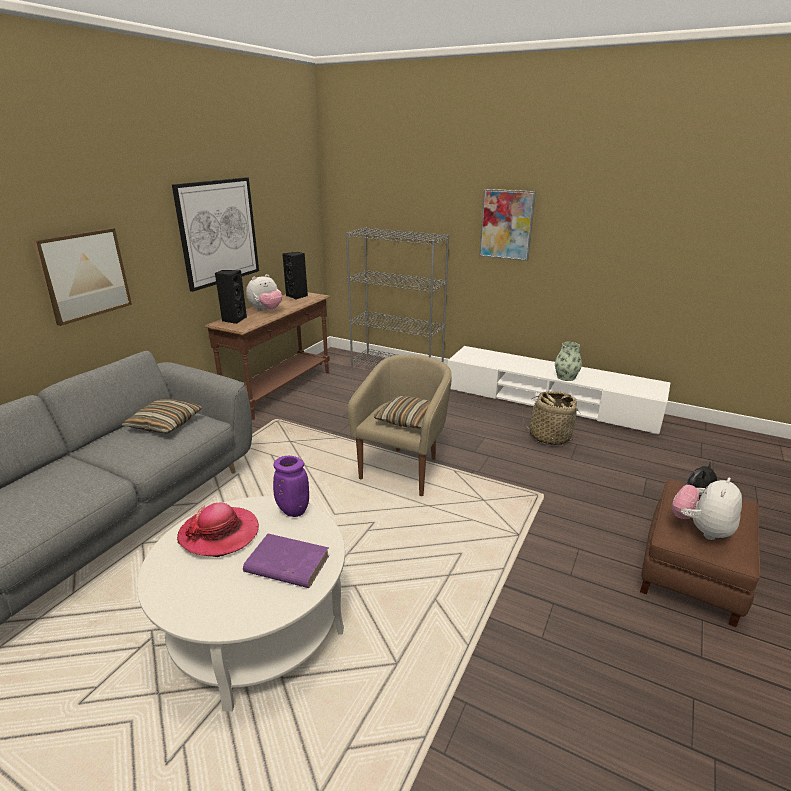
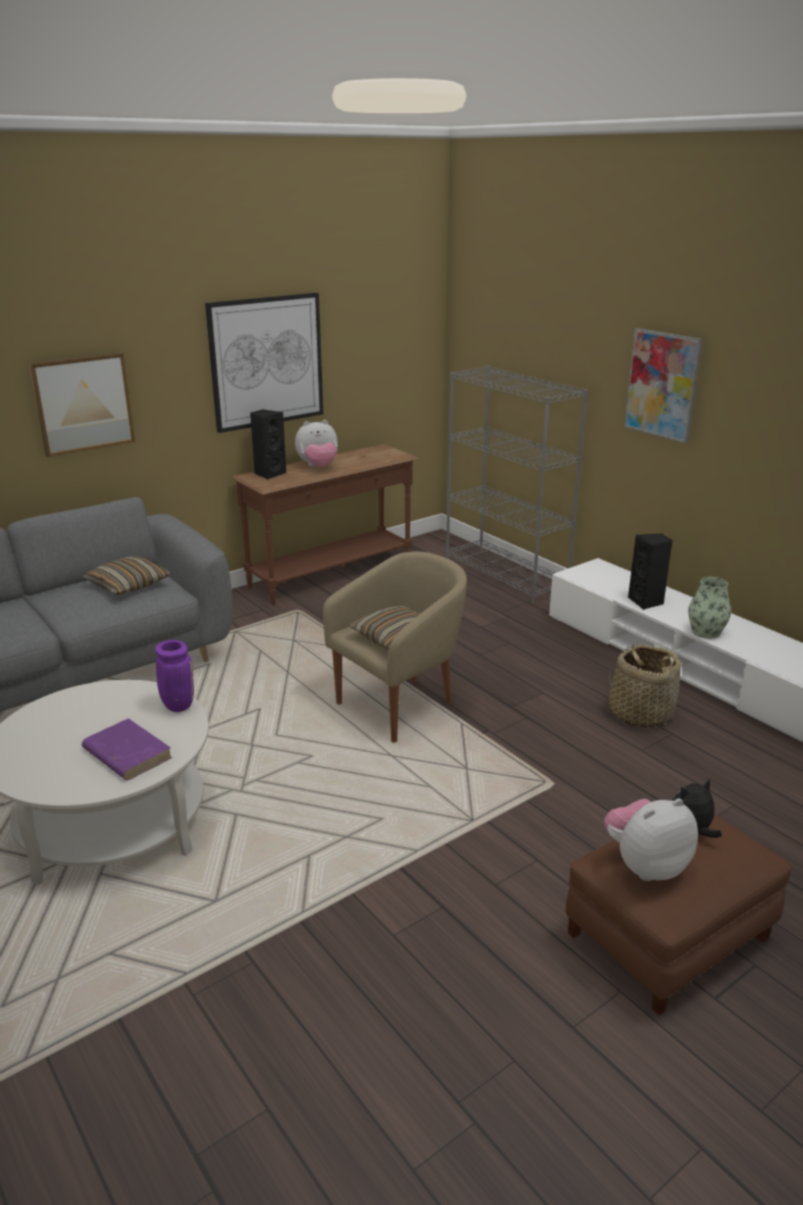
camera: 25 degrees right, 0 degrees up
(219, 533) = (93, 708): hat -> none
(297, 296) = (375, 452): black speaker -> black speaker (646, 602)

